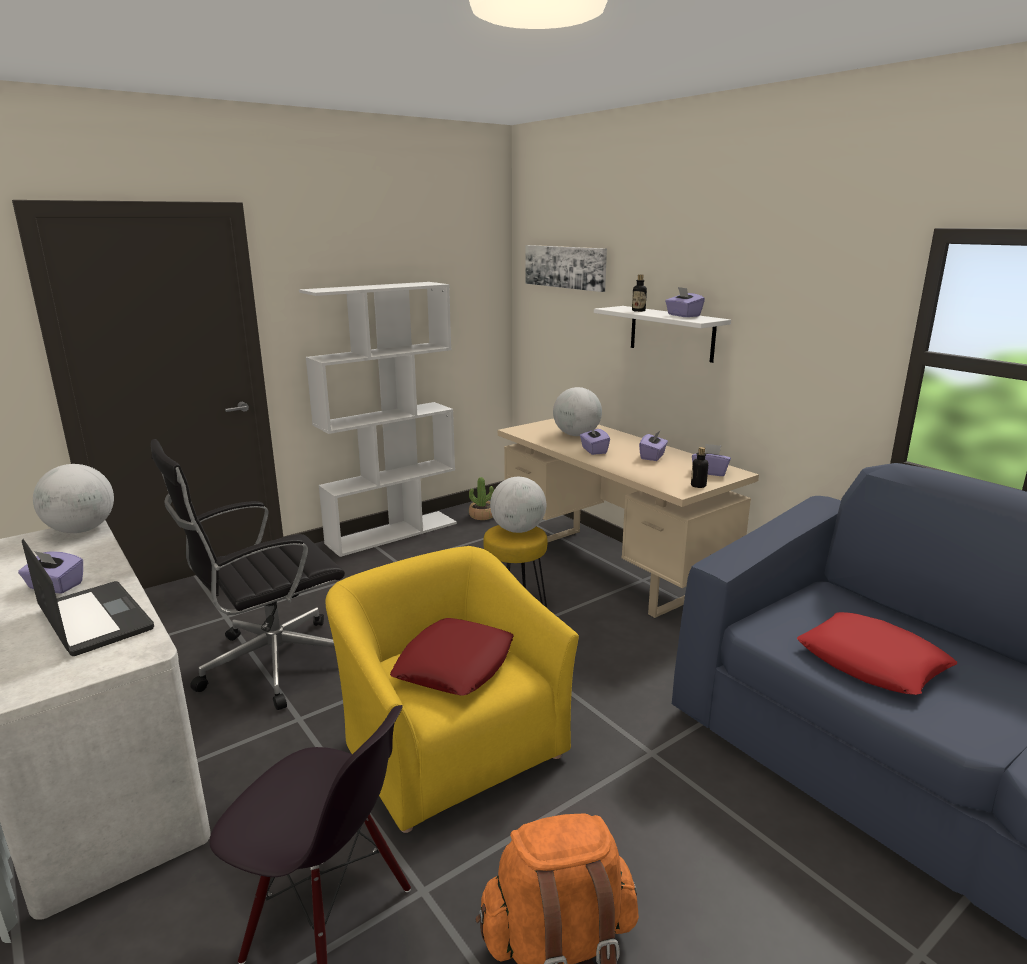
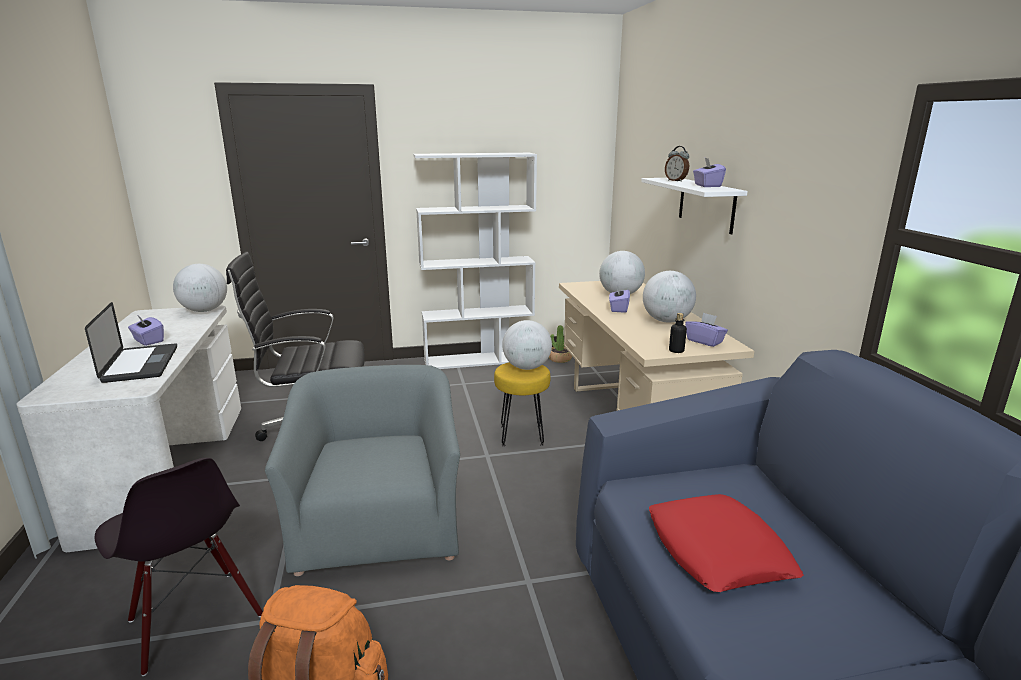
camera: 25 degrees right, 0 degrees up
(449, 746) = (378, 525): yellow armchair -> grey armchair
(455, 665) = (373, 457): red pillow -> none
(565, 267) = (644, 141): picture -> none
(638, 311) = (676, 181): bottle -> alarm clock
(653, 456) = (666, 321): purple tissue box -> globe

